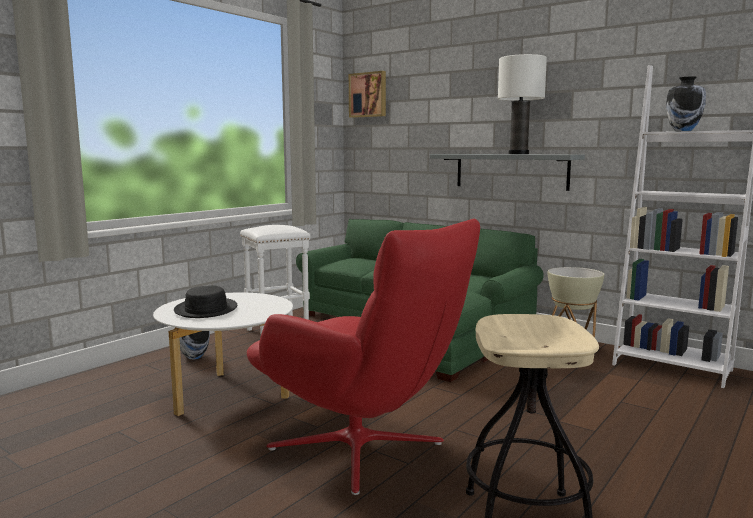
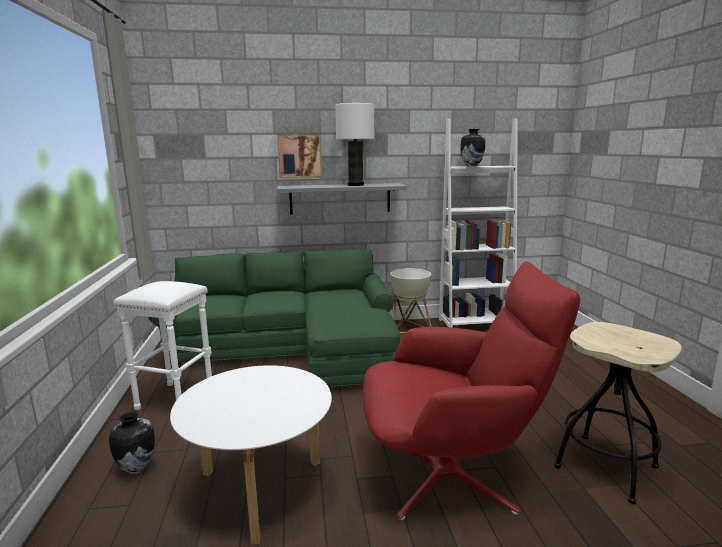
camera: 45 degrees left, 5 degrees up
(206, 309) = (241, 410): black hat -> none
(368, 95) = (174, 126): picture -> picture (299, 155)

